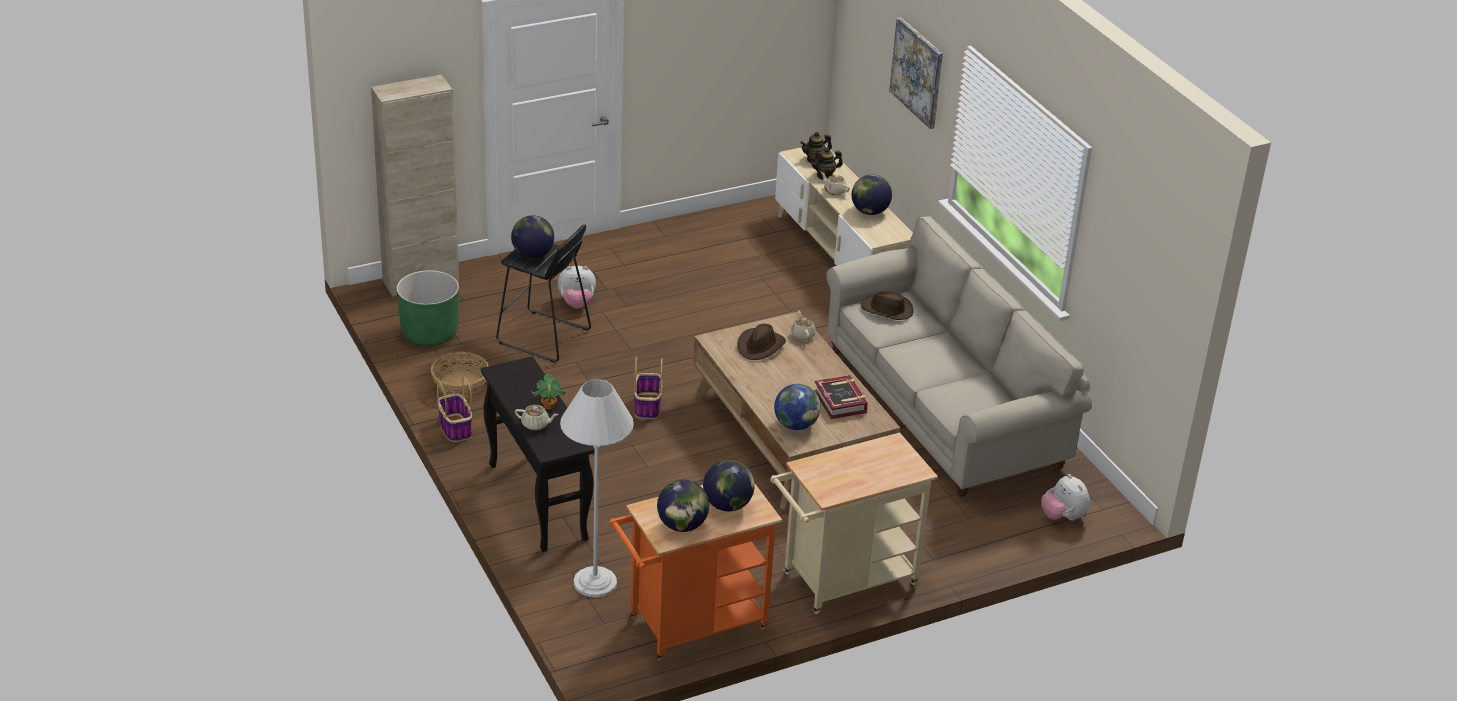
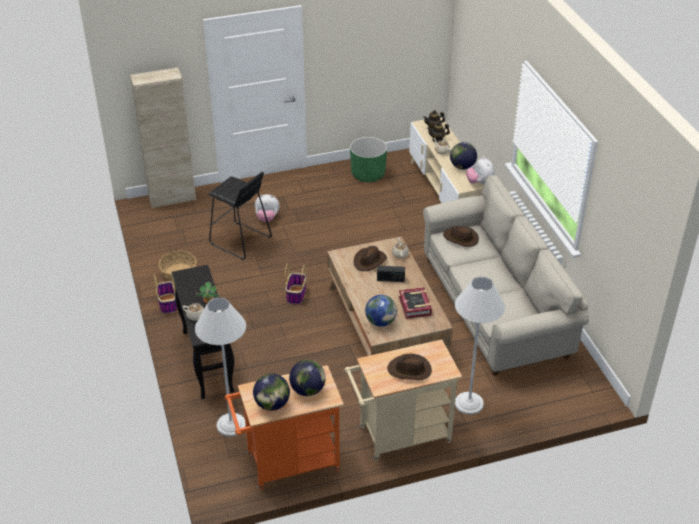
camera: 10 degrees right, 5 degrees up
(429, 333) = (168, 234): green planter -> green planter (368, 174)
(532, 254) = (229, 189): globe -> none
(797, 369) = (390, 279): none -> radio
(864, 473) = (409, 370): none -> brown hat
(917, 72) = (495, 75): picture -> none
(932, 534) = (469, 403): none -> white floor lamp
(1063, 517) = (563, 396): plush toy -> plush toy (479, 183)

